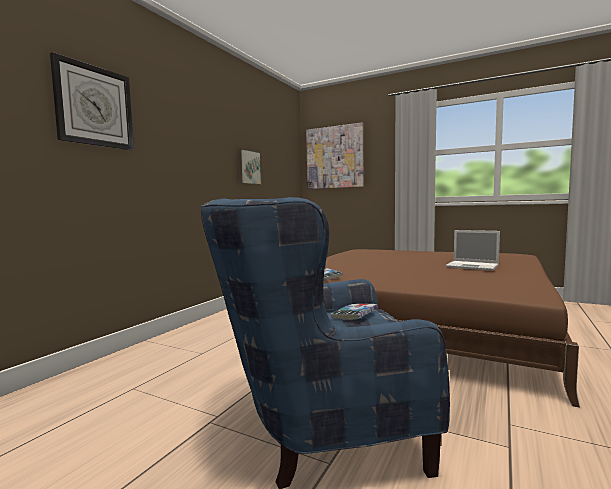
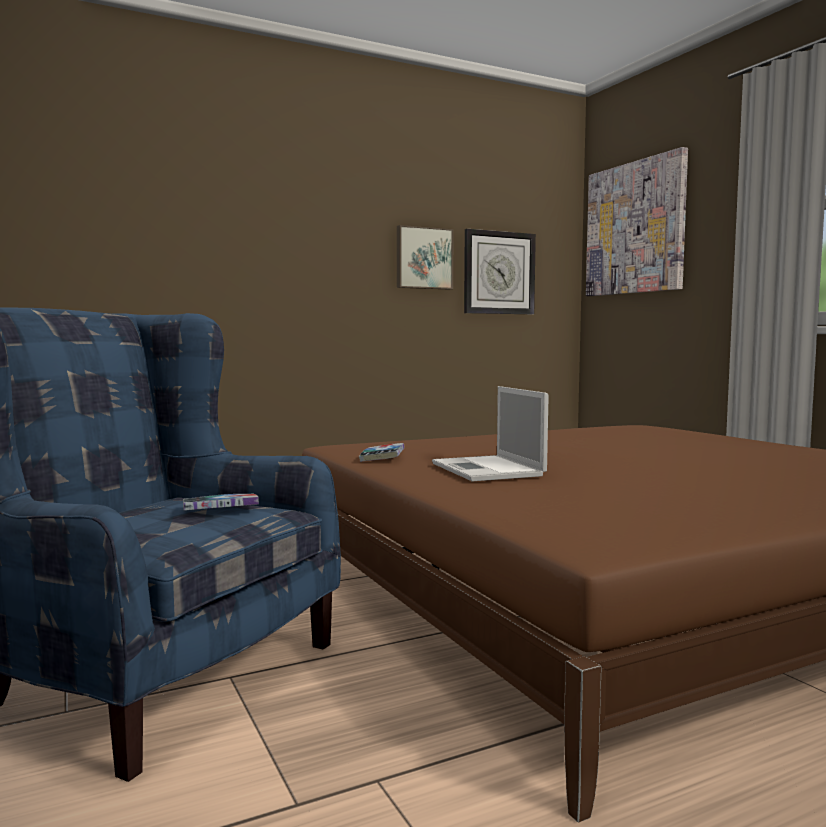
camera: 35 degrees right, 0 degrees up
(94, 106) = (119, 185): wall clock -> wall clock (499, 273)
(473, 266) = (730, 479): laptop -> laptop (488, 470)

